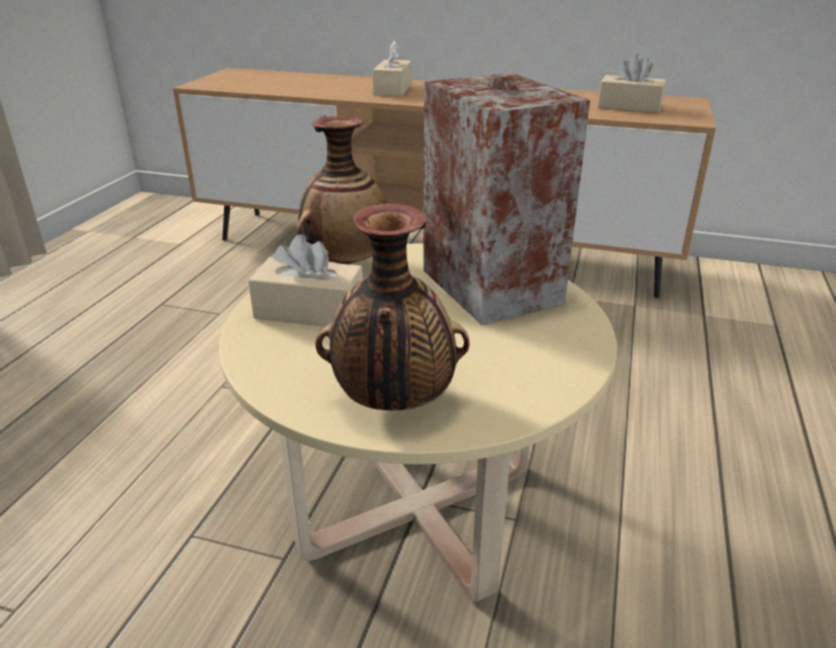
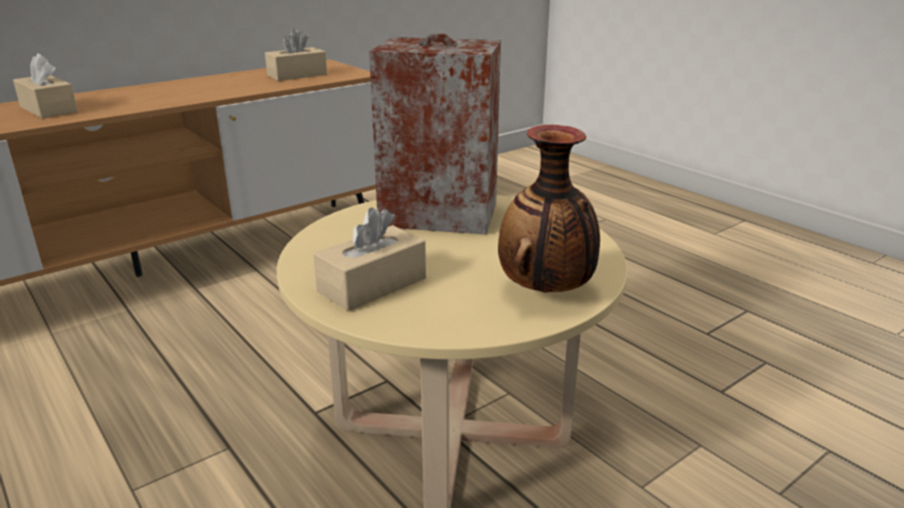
camera: 55 degrees left, 5 degrees down
(345, 263) = (313, 249): vase -> none

